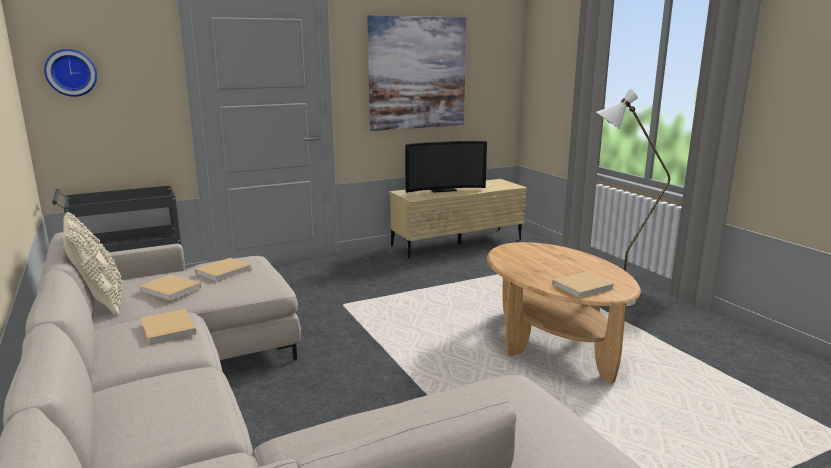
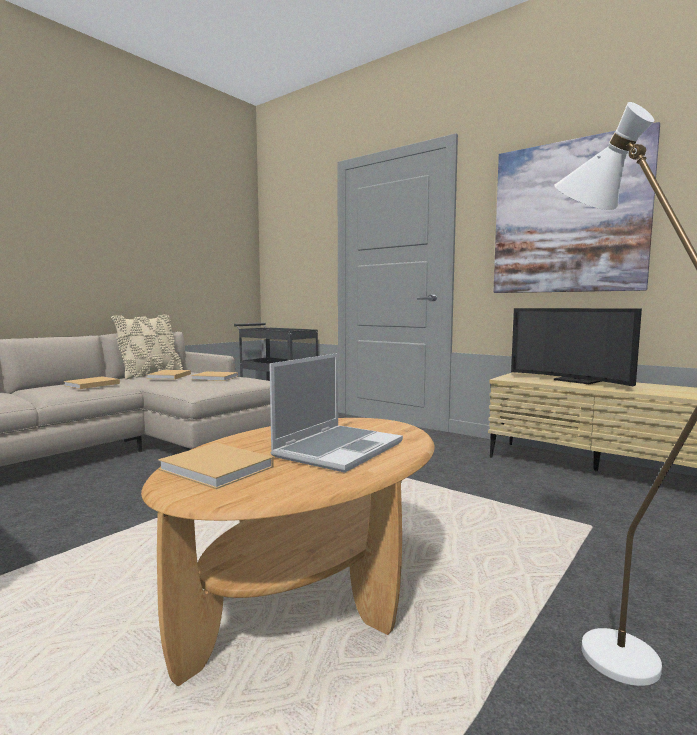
camera: 65 degrees right, 10 degrees down
(71, 72) = (280, 242): wall clock -> none
(562, 262) = (338, 449): none -> laptop

